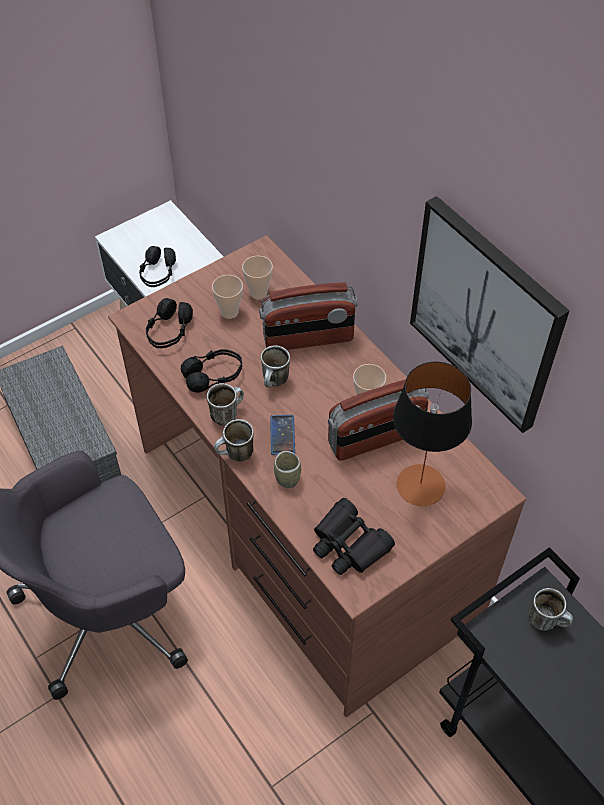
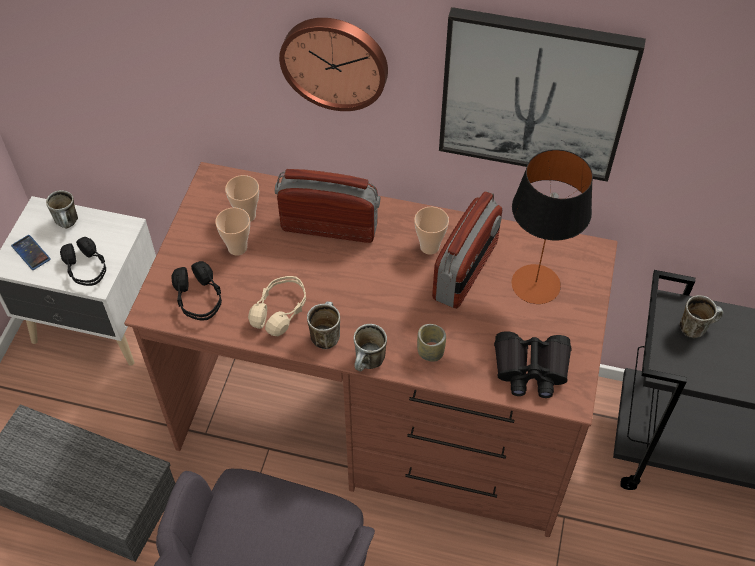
camera: 40 degrees left, 0 degrees up
(213, 376) = (280, 311): black headphones -> beige headphones
(275, 382) = (339, 281): mug -> mug (69, 223)
(282, 435) = (390, 320): phone -> phone (31, 253)
(308, 339) = (329, 227): radio -> radio turned 120 degrees counterclockwise
(358, 199) = (335, 61): none -> wall clock

